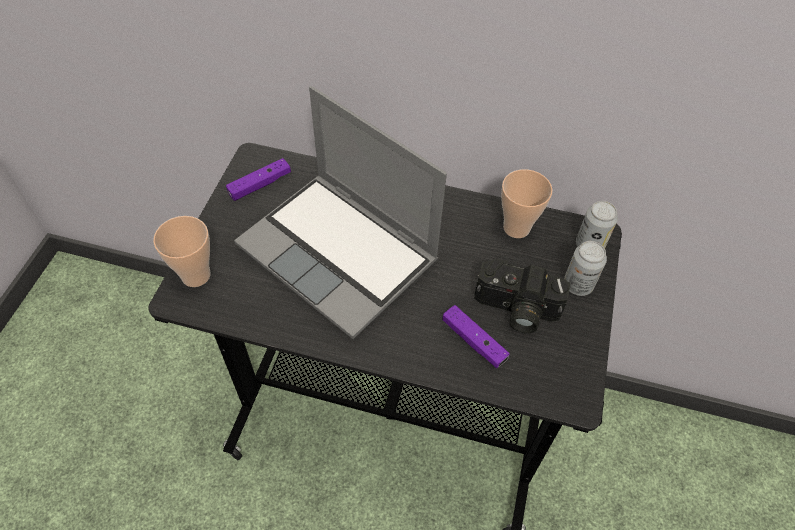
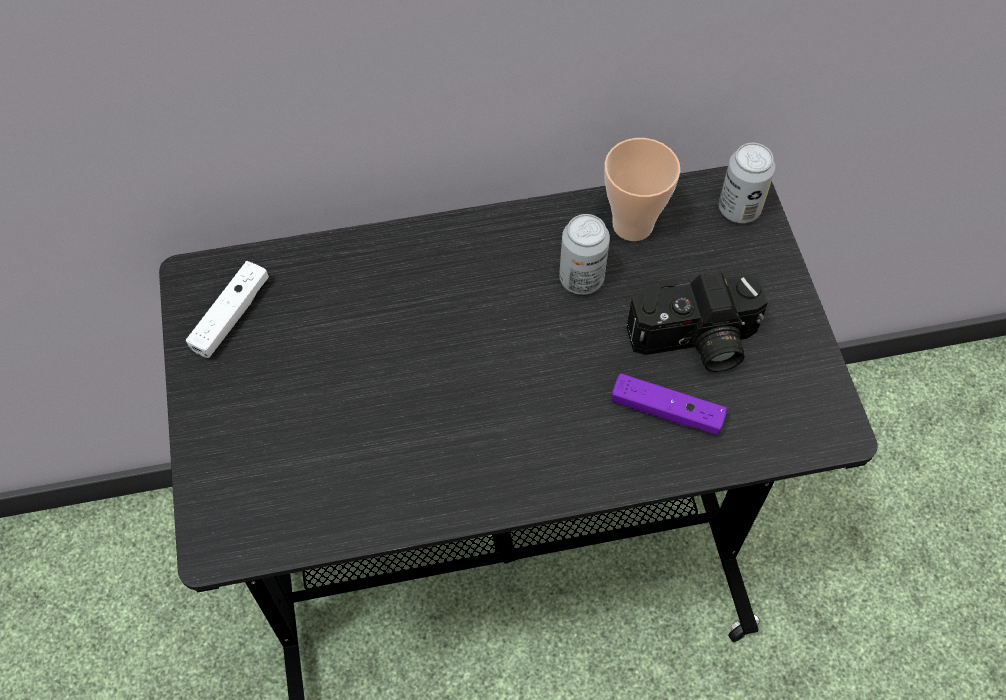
camera: 25 degrees left, 5 degrees up
(196, 275) = (222, 498): cup -> none
(260, 184) = (231, 316): purple game controller -> white game controller
(341, 254) = (415, 369): laptop -> none
(578, 285) = (754, 271): can -> can (581, 278)

